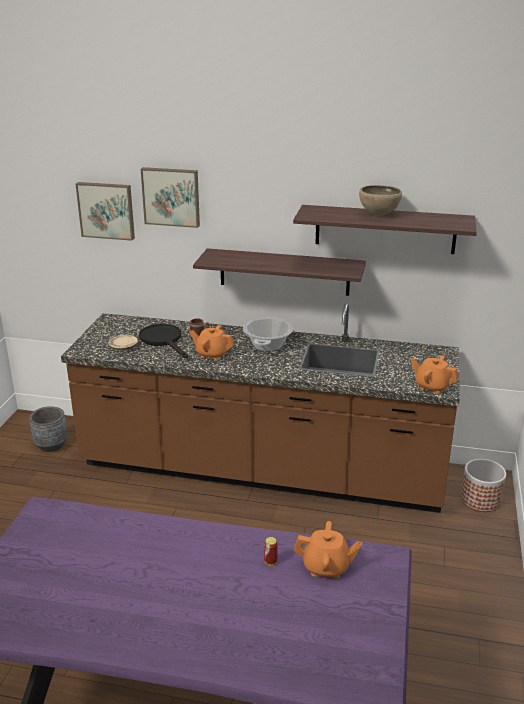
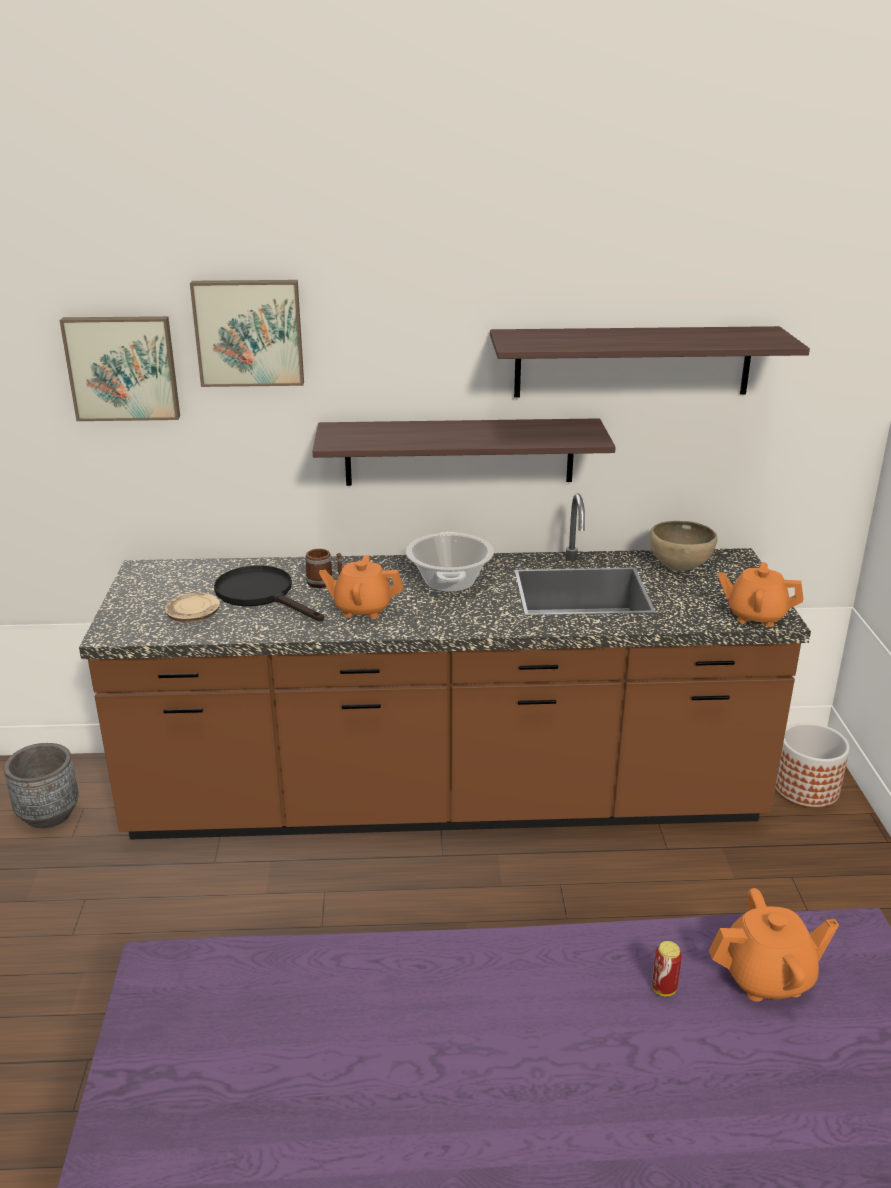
camera: 15 degrees left, 0 degrees up
(378, 215) = (632, 335): brown bowl -> brown bowl (679, 569)

